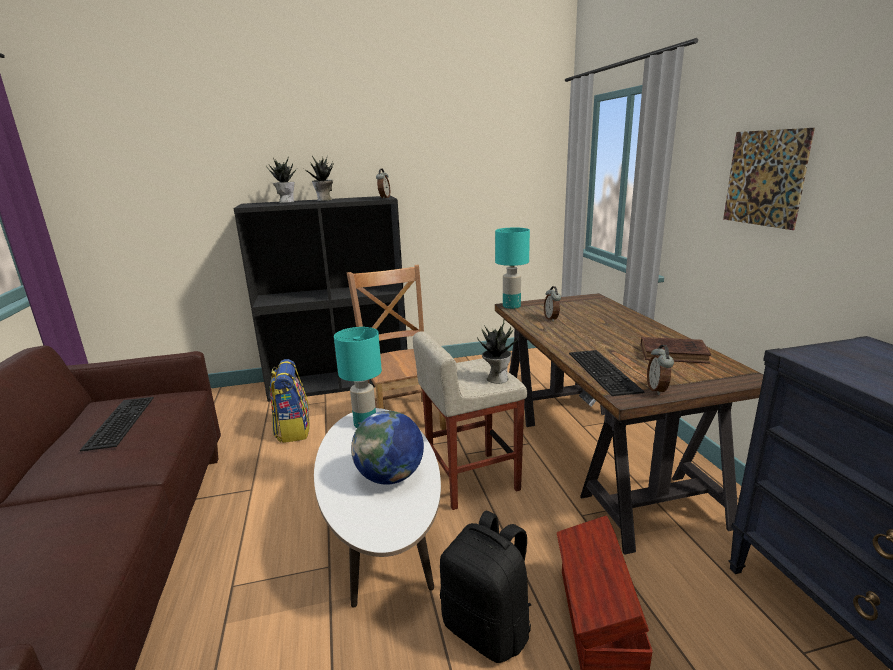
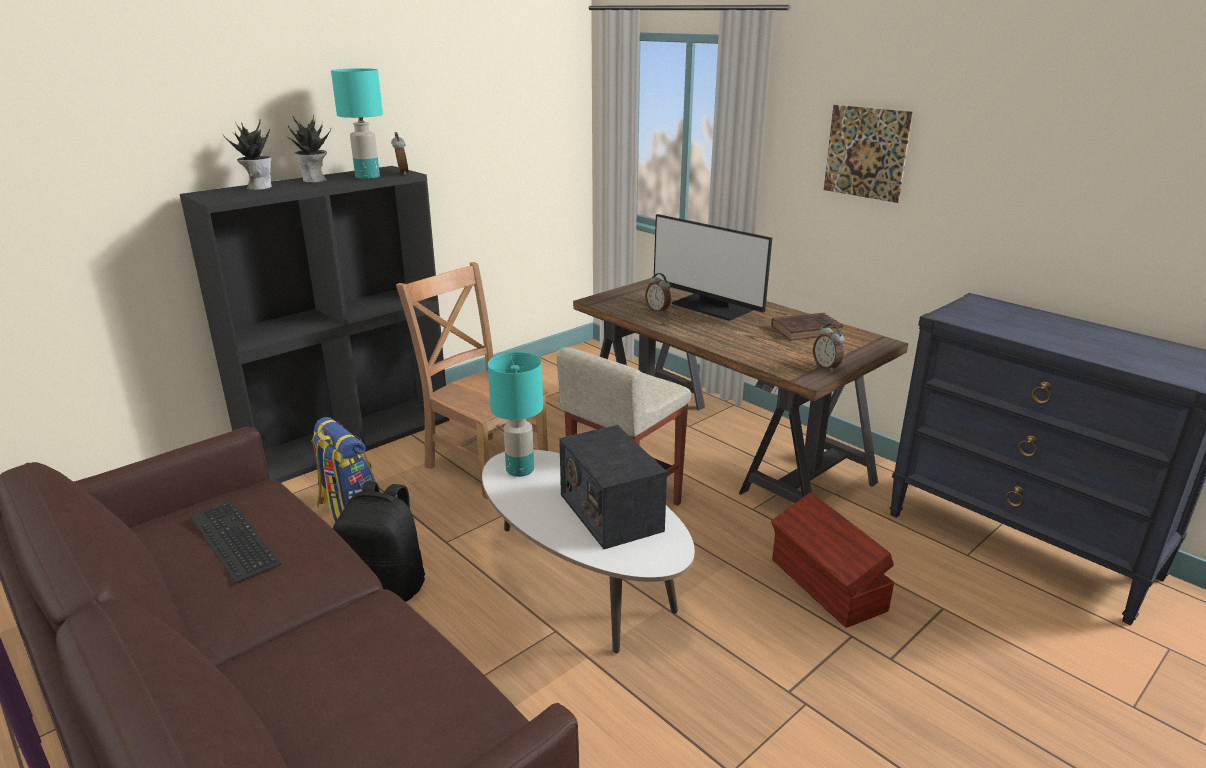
camera: 30 degrees left, 5 degrees up
(390, 477) = (610, 512): globe -> radio
(488, 628) = (749, 622): black backpack -> black backpack (386, 587)
(496, 378) = (655, 386): potted plant -> none
(511, 306) = (596, 301): turquoise table lamp -> turquoise table lamp (367, 177)
(602, 322) = (711, 307): none -> monitor
(605, 371) = (769, 358): keyboard -> none

